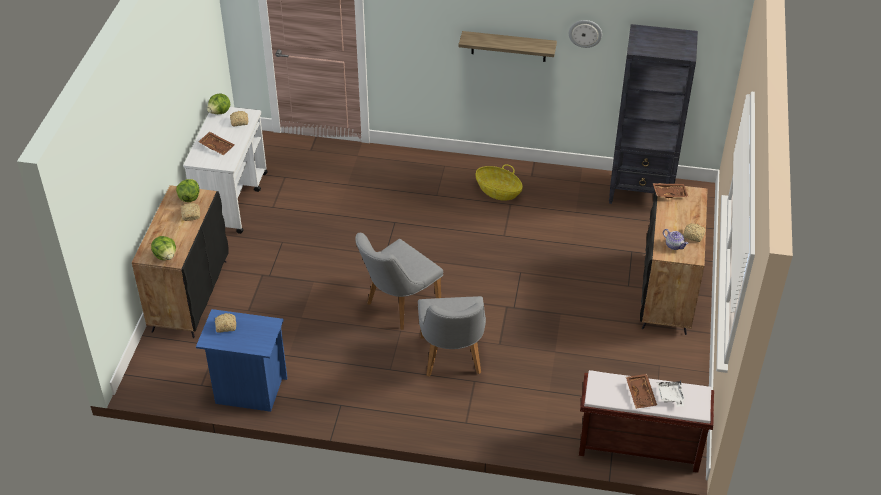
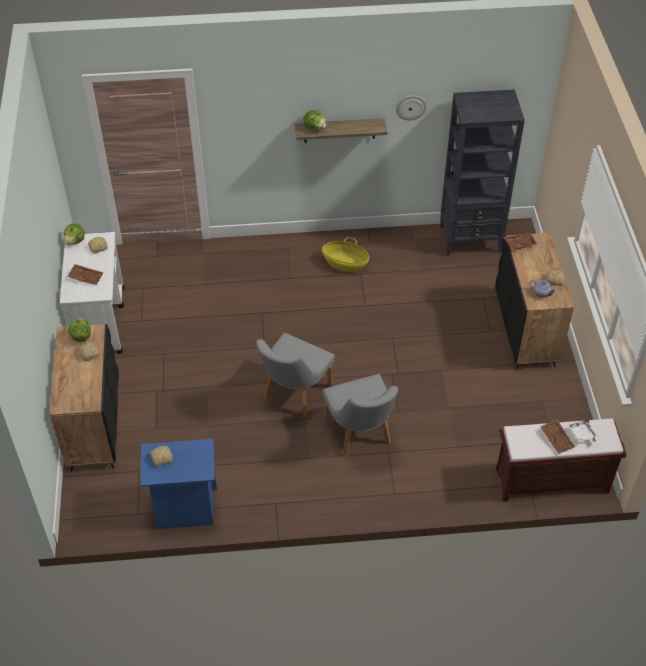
camera: 15 degrees left, 5 degrees up
(165, 256) = (80, 401): lettuce -> lettuce (315, 127)

